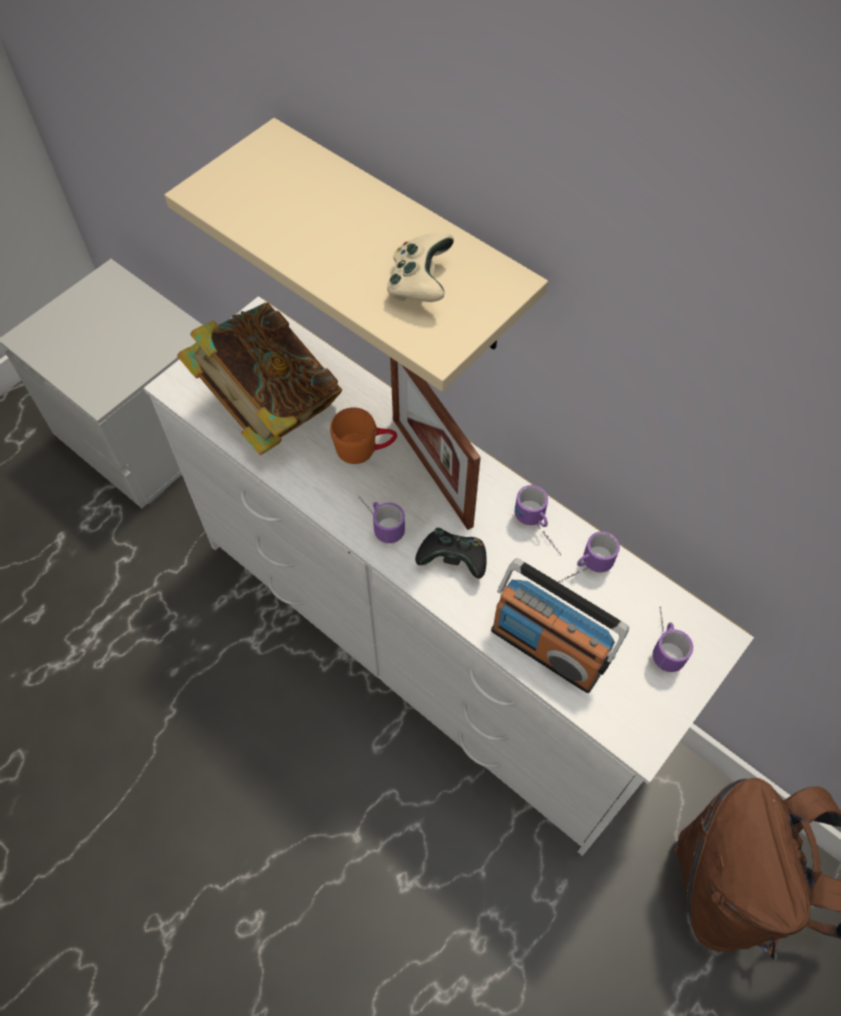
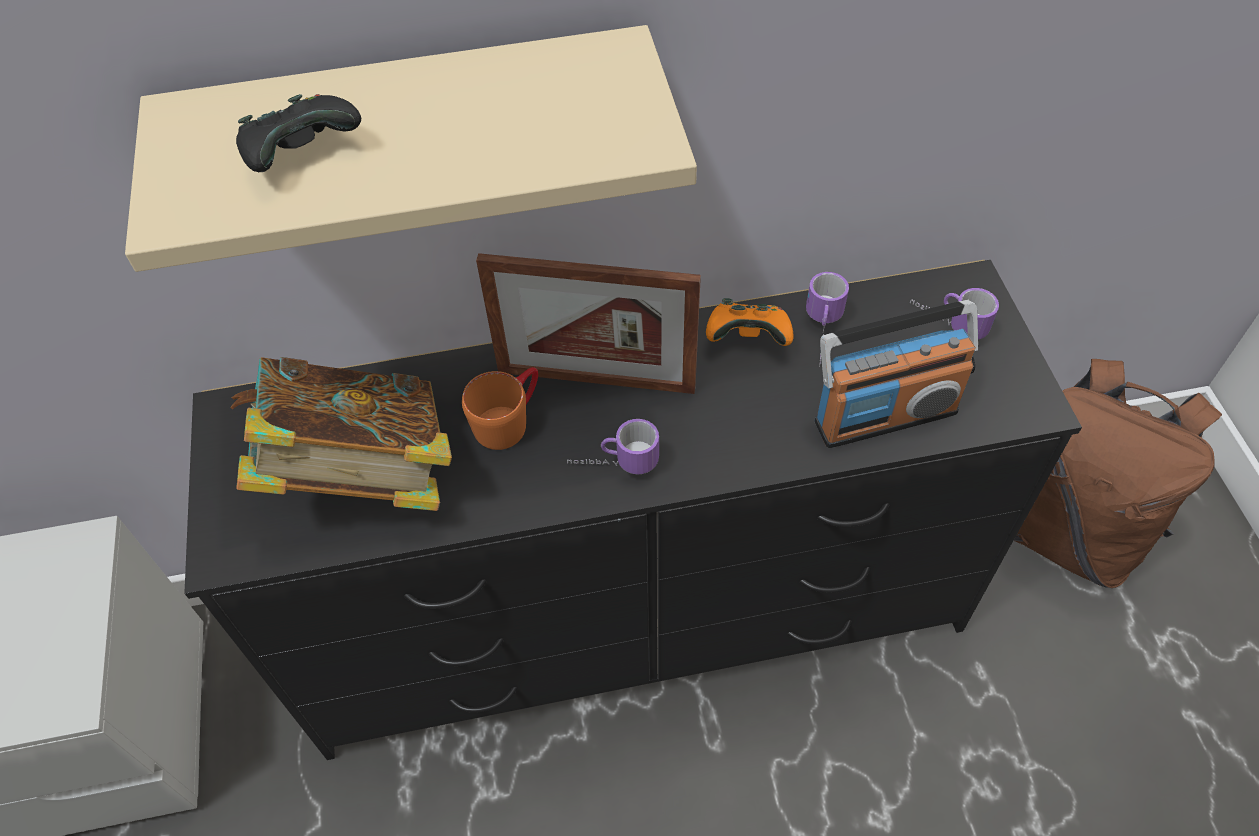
camera: 50 degrees left, 5 degrees down
(419, 284) = (546, 112): beige game controller -> none
(422, 642) = (636, 617): white dresser -> black dresser
(453, 561) = (720, 429): black game controller -> black game controller (302, 154)
(539, 531) = (748, 337): mug -> orange game controller

